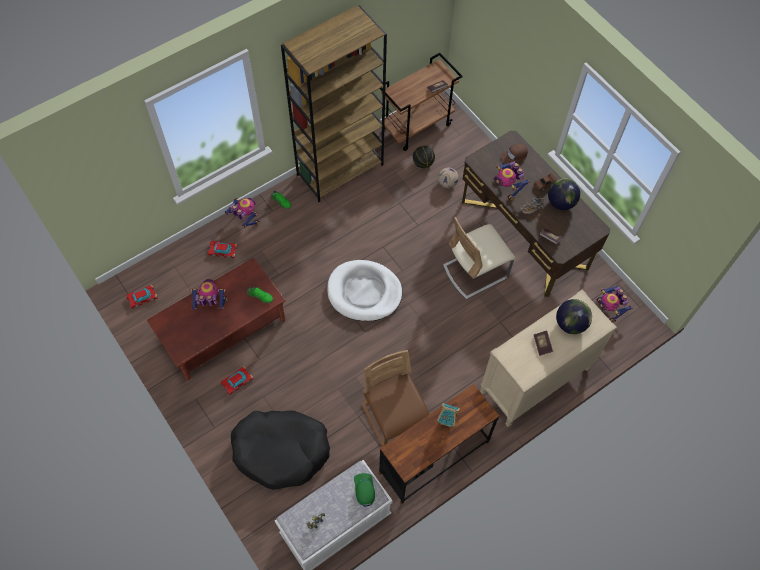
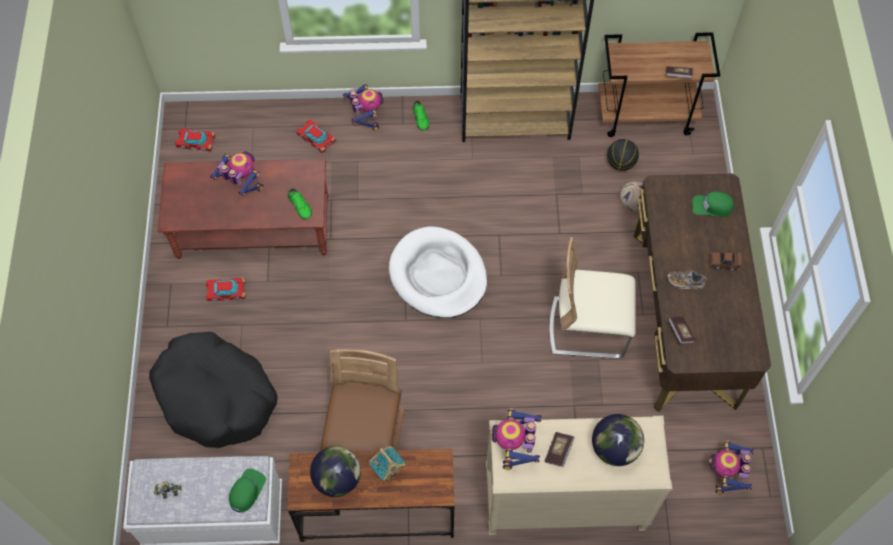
camera: 35 degrees right, 0 degrees up
(507, 187) = (673, 240): toy robot -> toy robot (515, 447)
(514, 155) = (712, 206): brown cap -> green cap
(561, 202) = (729, 297): globe -> globe (338, 478)

